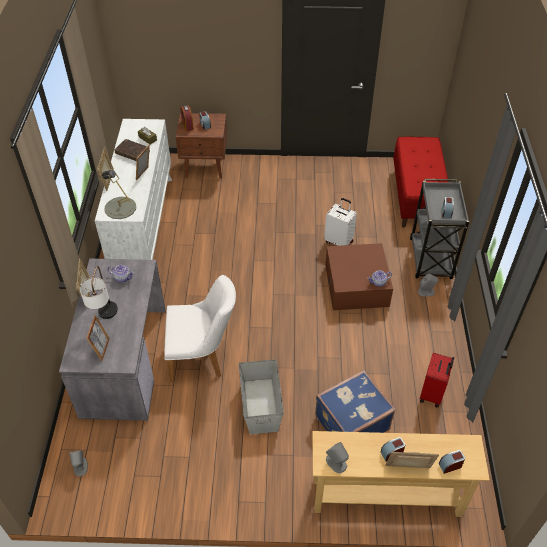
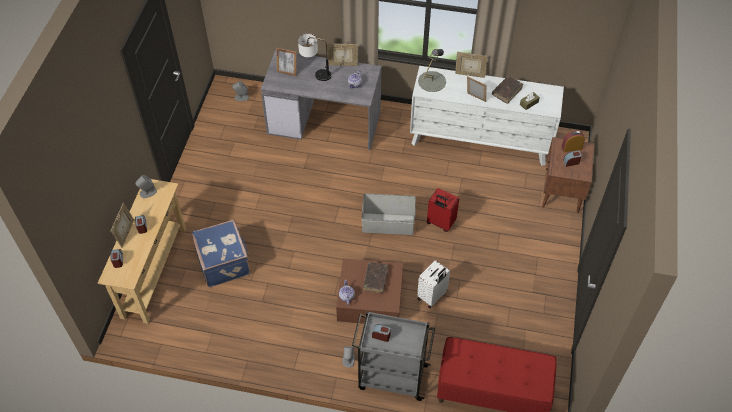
camera: 100 degrees right, 5 degrees up
(202, 357) = (315, 171): white chair -> none
(261, 405) = (258, 204): grey storage box -> grey storage box (388, 224)
(351, 263) = (375, 279): none -> brown book
(432, 394) = (232, 330): red suitcase -> red suitcase (440, 223)

